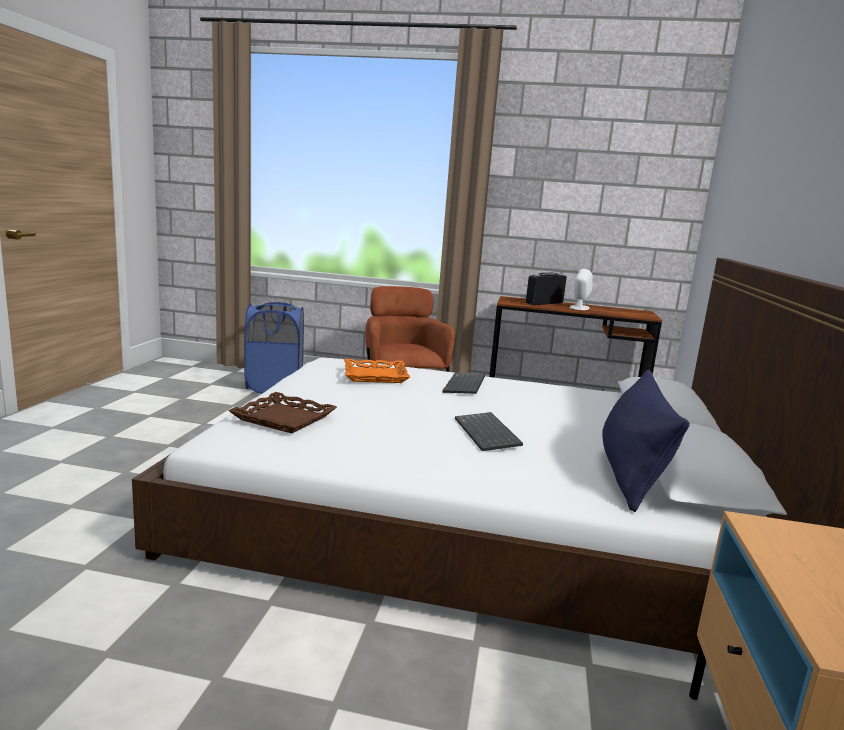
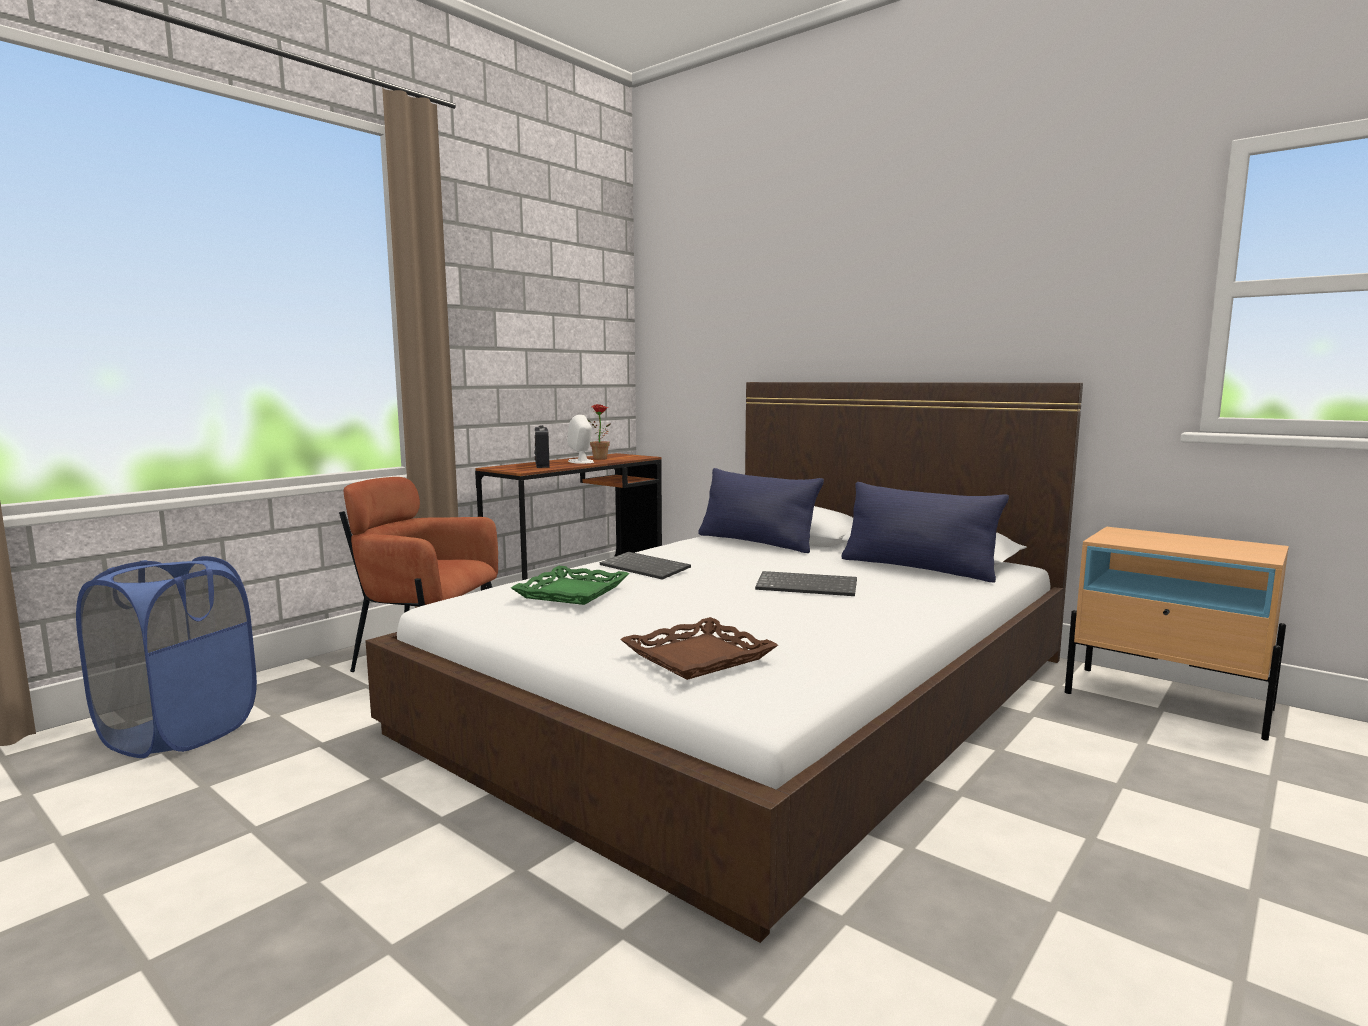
camera: 60 degrees left, 5 degrees down
(375, 375) = (571, 592): orange tray -> green tray
(606, 310) = (602, 459): none -> potted plant
(608, 407) = (756, 542): none -> blue pillow

